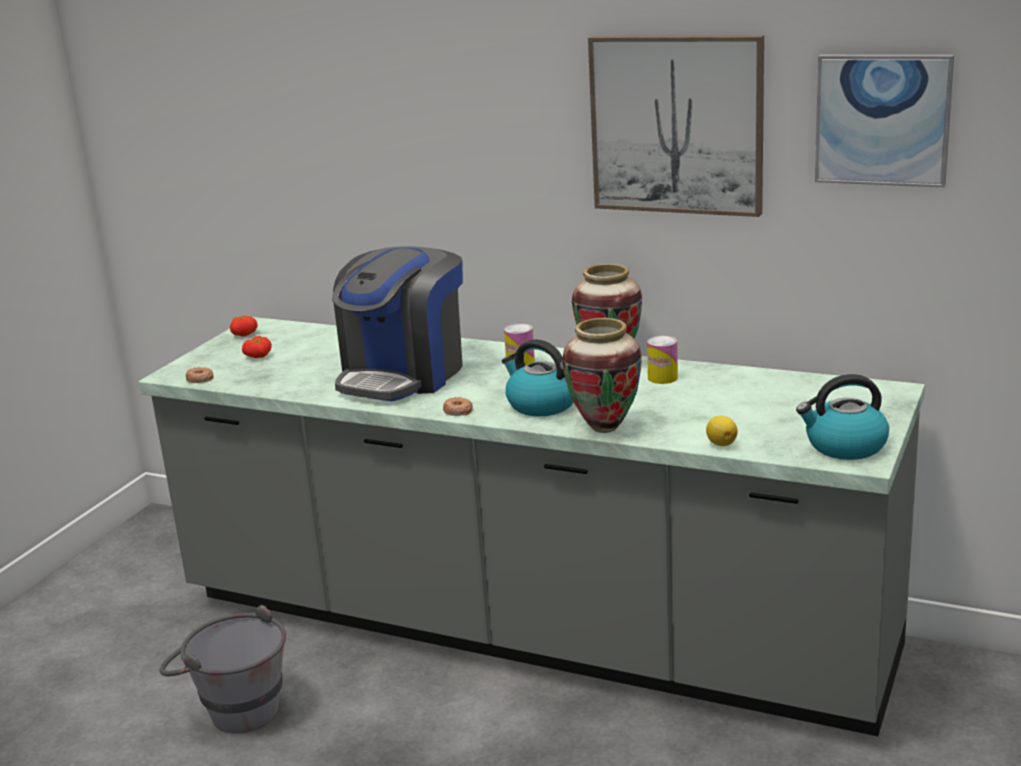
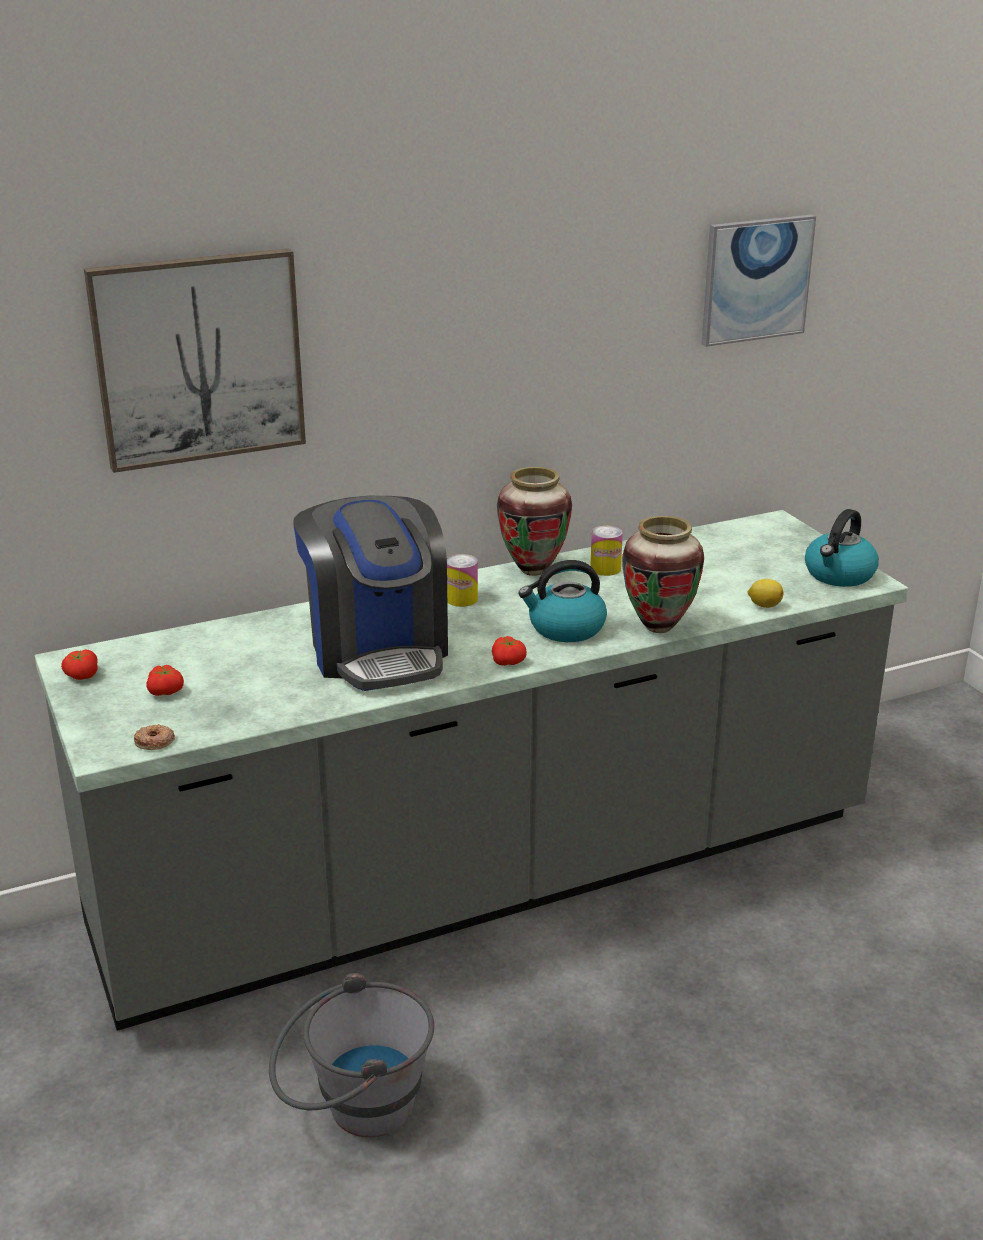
camera: 50 degrees left, 5 degrees up
(457, 410) = (509, 662): donut -> tomato
(677, 124) = (580, 310): picture -> picture (199, 358)

